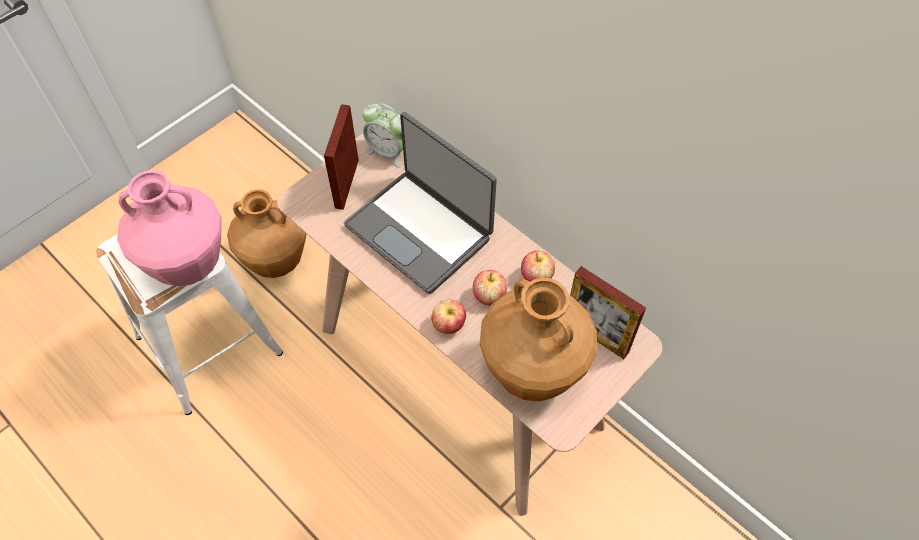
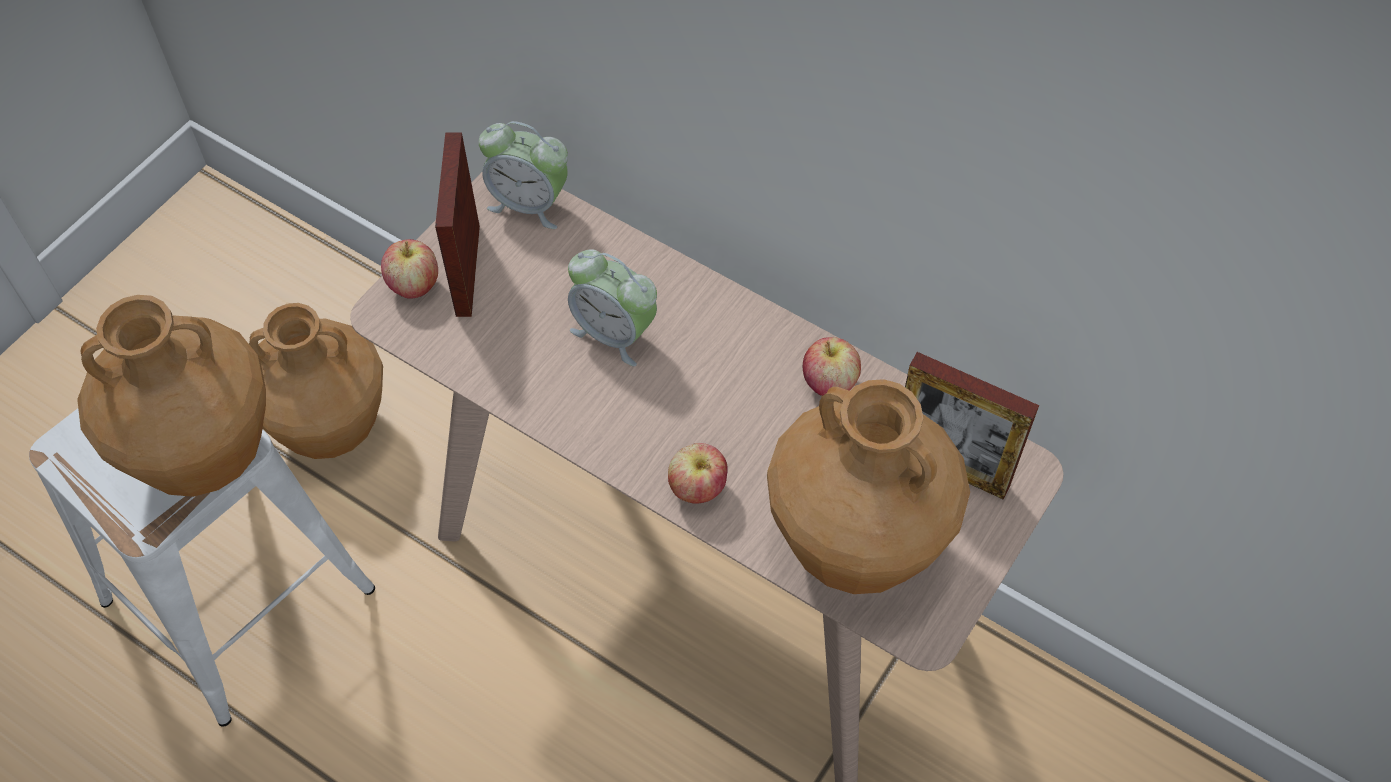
camera: 10 degrees left, 0 degrees up
(189, 265) = (207, 455): pink vase -> brown vase
(420, 230) = (614, 333): laptop -> alarm clock
(489, 296) = (756, 428): apple -> apple (414, 285)

